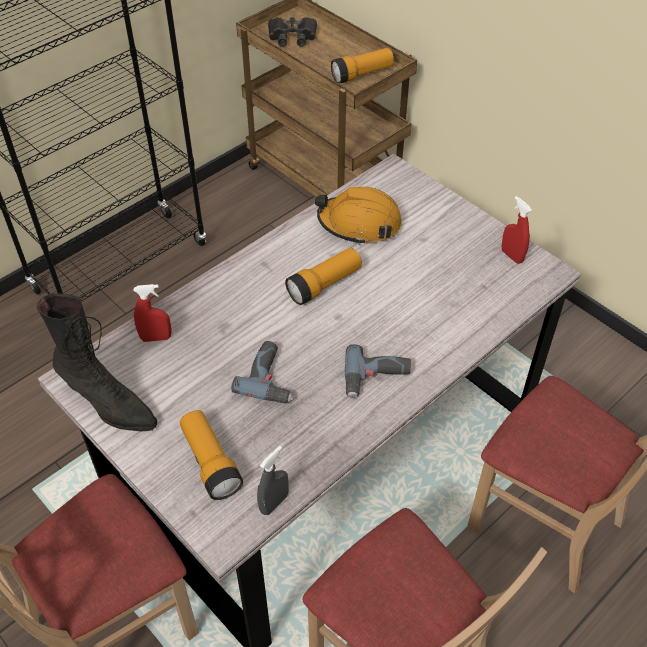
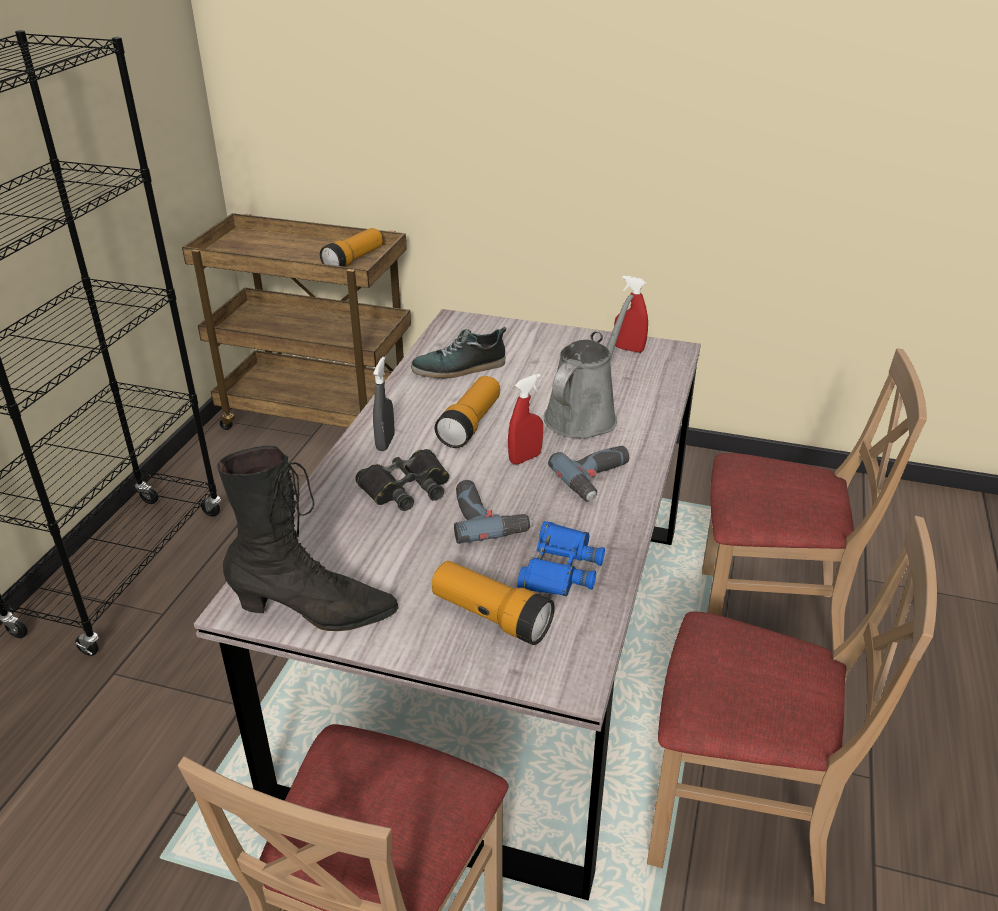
camera: 30 degrees left, 15 degrees down
(156, 338) = (319, 530): red spray bottle -> red spray bottle (525, 458)
(274, 503) = (597, 623): grey spray bottle -> grey spray bottle (385, 443)
(285, 445) = (560, 568): none -> blue binoculars
(292, 36) = (251, 250): black binoculars -> black binoculars (406, 488)
(359, 224) = (459, 368): orange hard hat -> shoe
(417, 311) = (584, 415): none -> grey watering can

